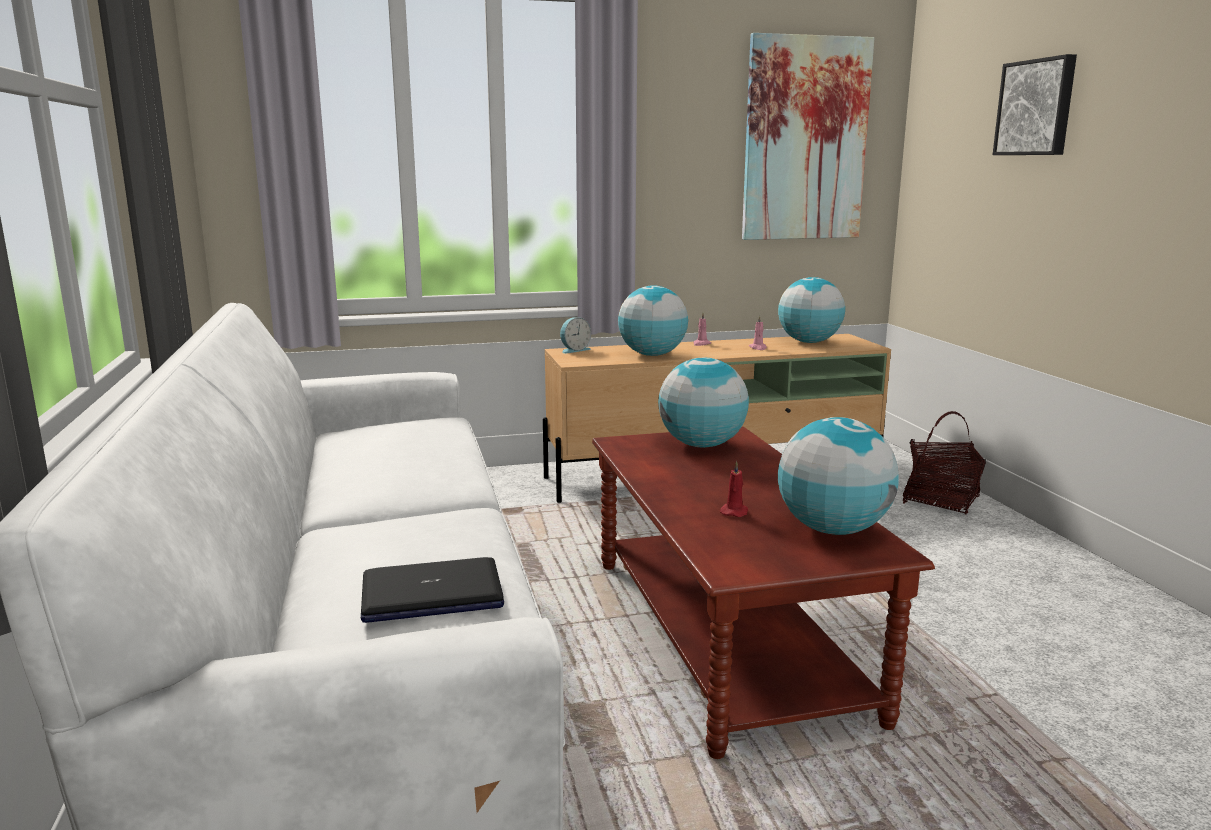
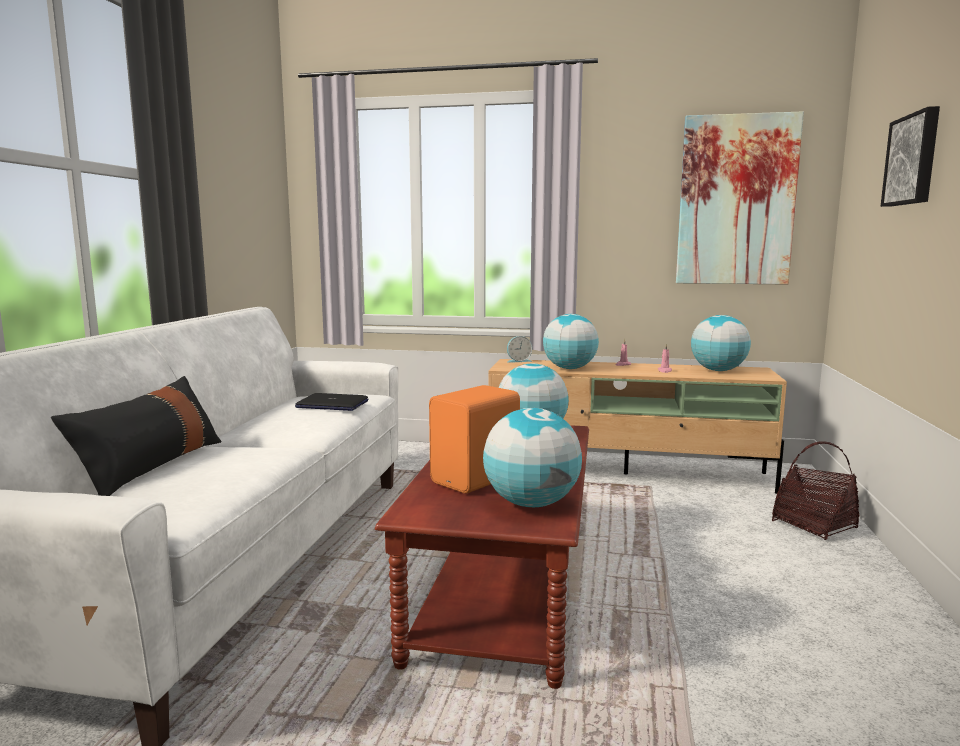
camera: 25 degrees right, 5 degrees down
(310, 572) = (152, 466): none -> black pillow
(431, 594) = (176, 487): laptop -> laptop (332, 404)
(734, 512) = (478, 479): red candle -> orange speaker

